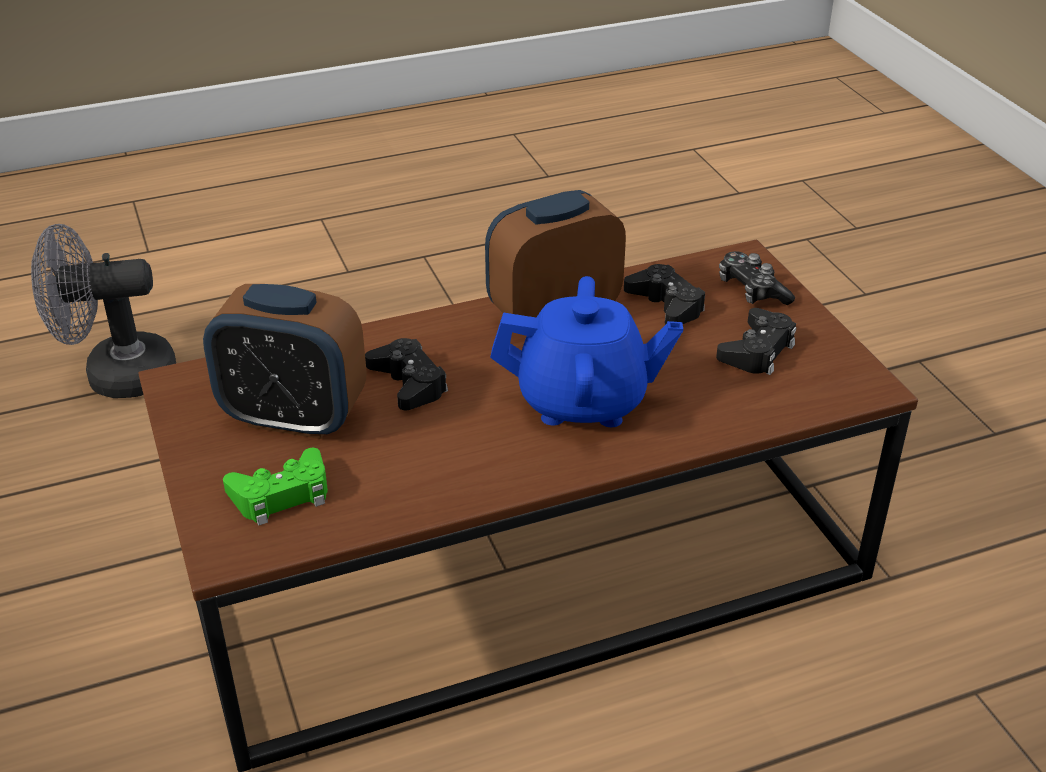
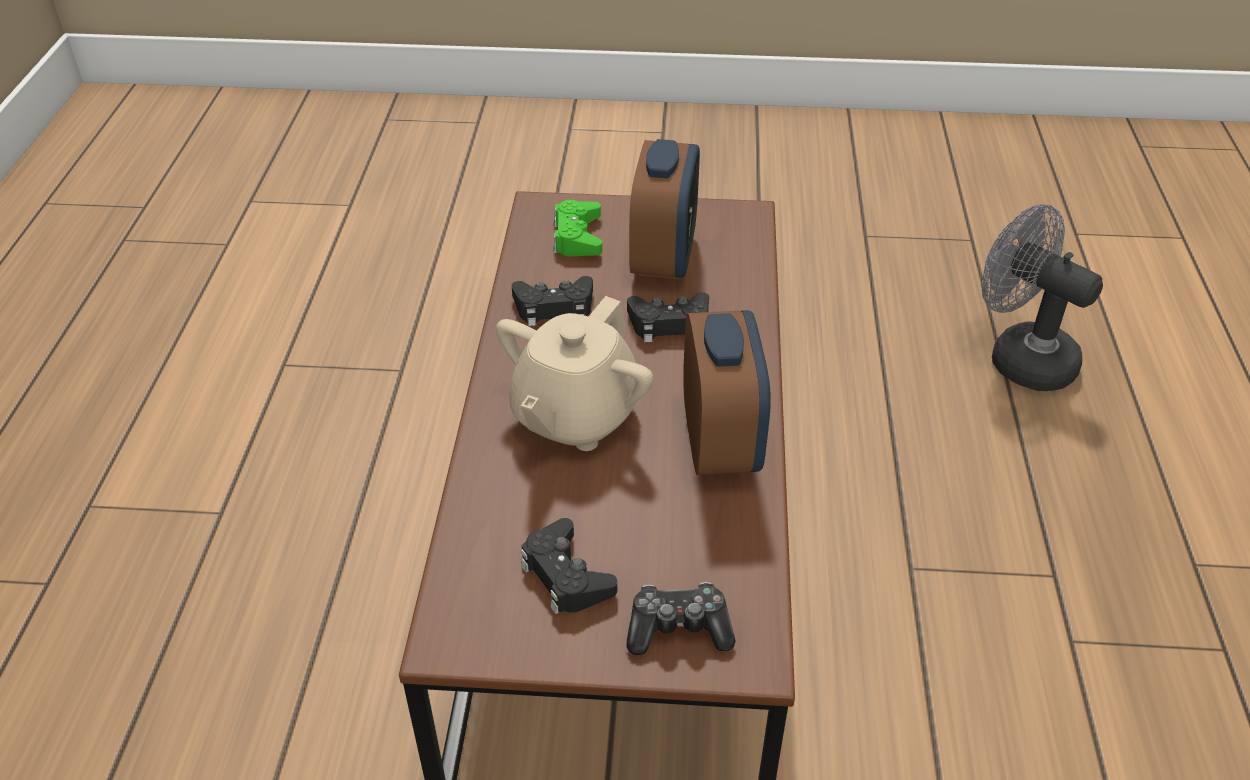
camera: 115 degrees right, 5 degrees up
(116, 376) = (1020, 357): grey fan -> grey fan turned 60 degrees counterclockwise
(294, 417) = (664, 258): alarm clock -> alarm clock turned 150 degrees clockwise
(583, 401) = (574, 416): blue teapot -> beige teapot
(666, 304) = (692, 538): black game controller -> black game controller (554, 307)

